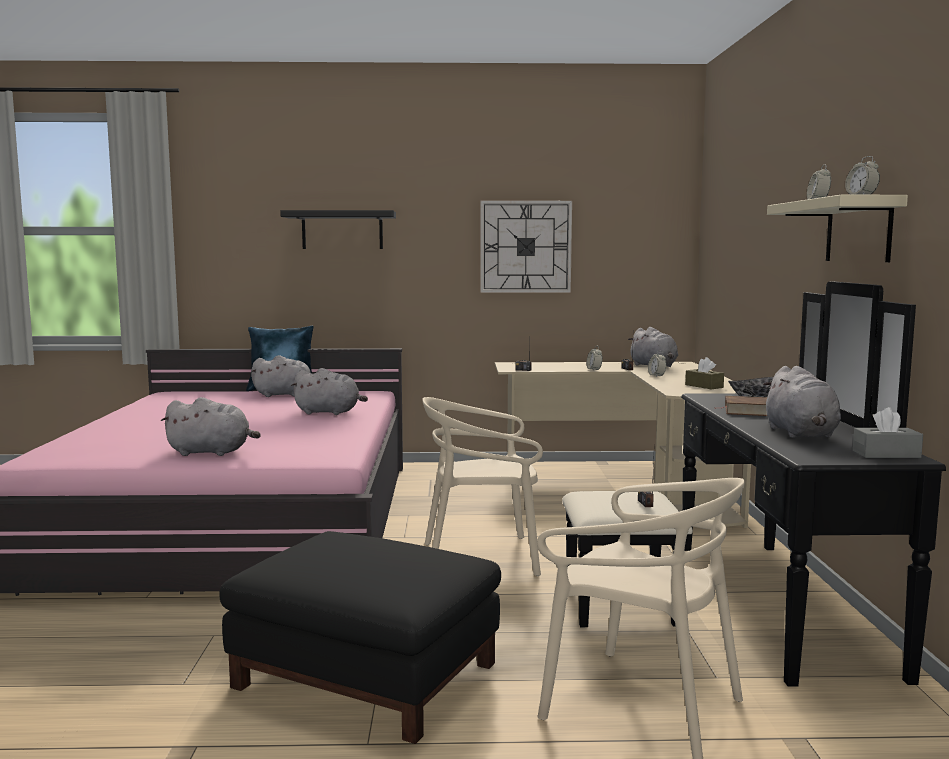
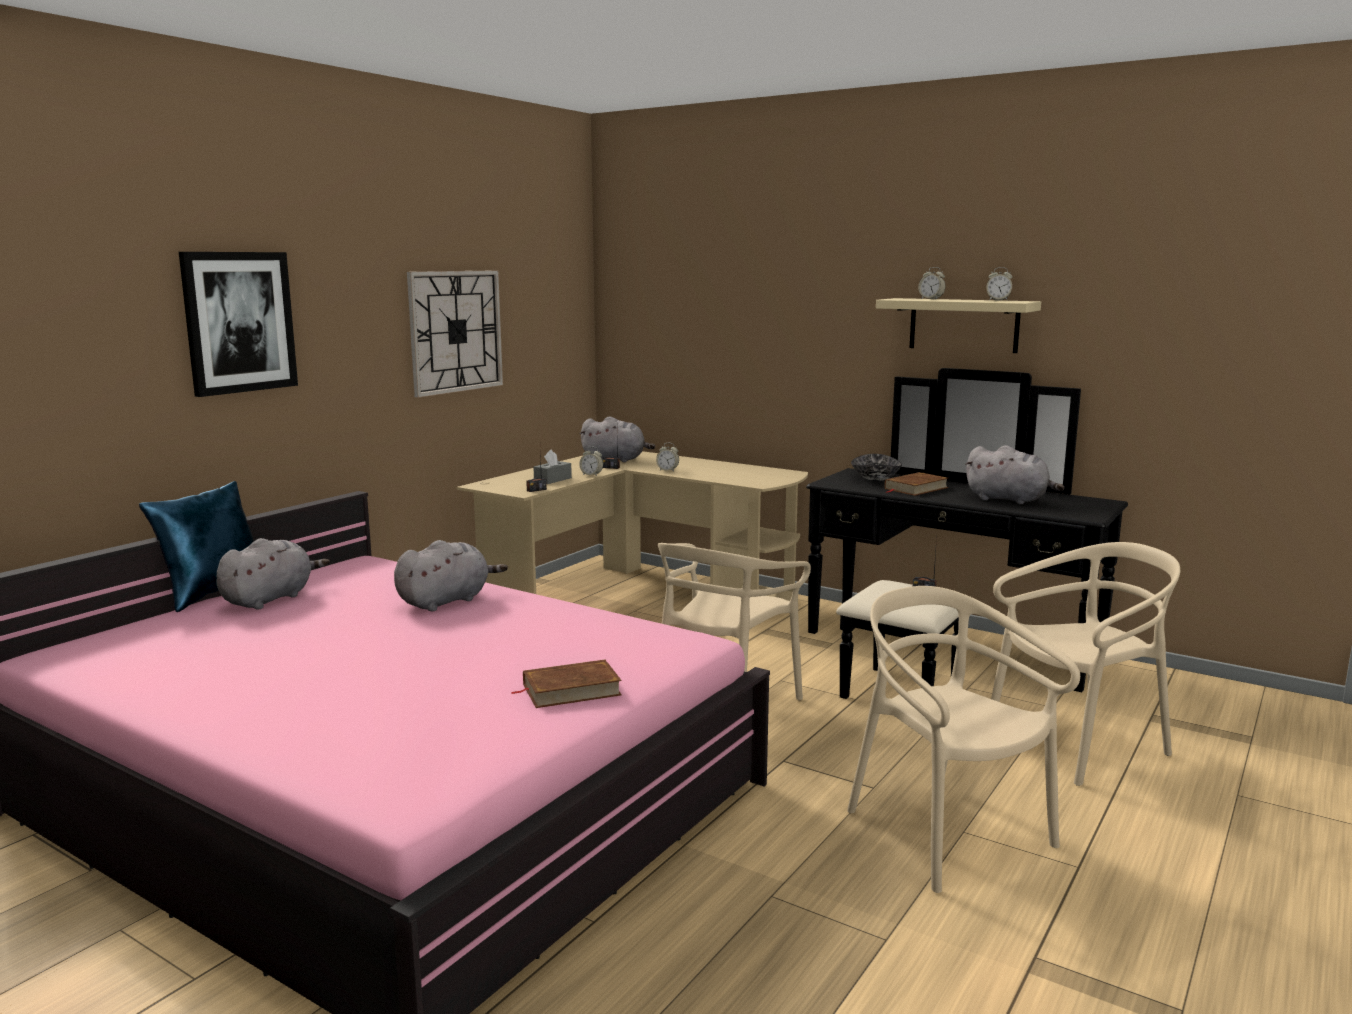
camera: 55 degrees left, 5 degrees up
(212, 452) = (571, 690): grey plush toy -> brown book
(342, 230) = (239, 322): black shelf -> picture
(368, 675) = (946, 833): black ottoman -> beige chair
(704, 386) = (743, 473): brown tissue box -> none
(886, 454) = (1091, 502): grey tissue box -> grey tissue box (552, 480)

